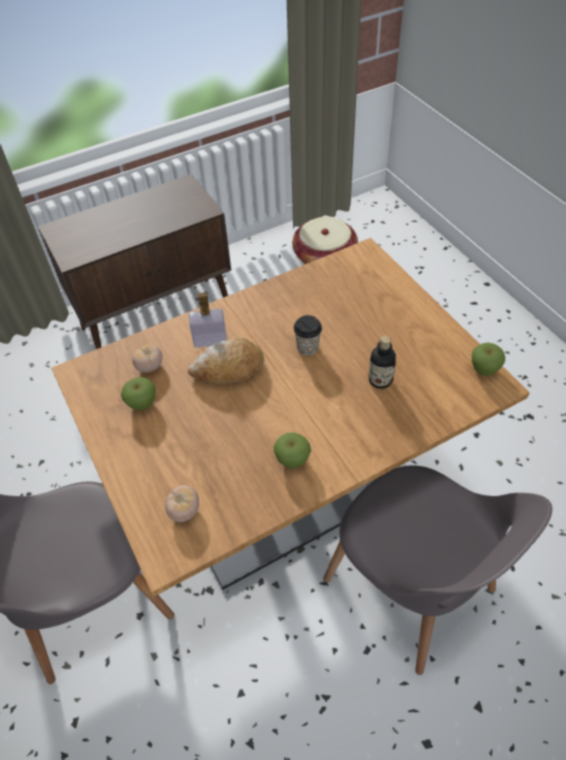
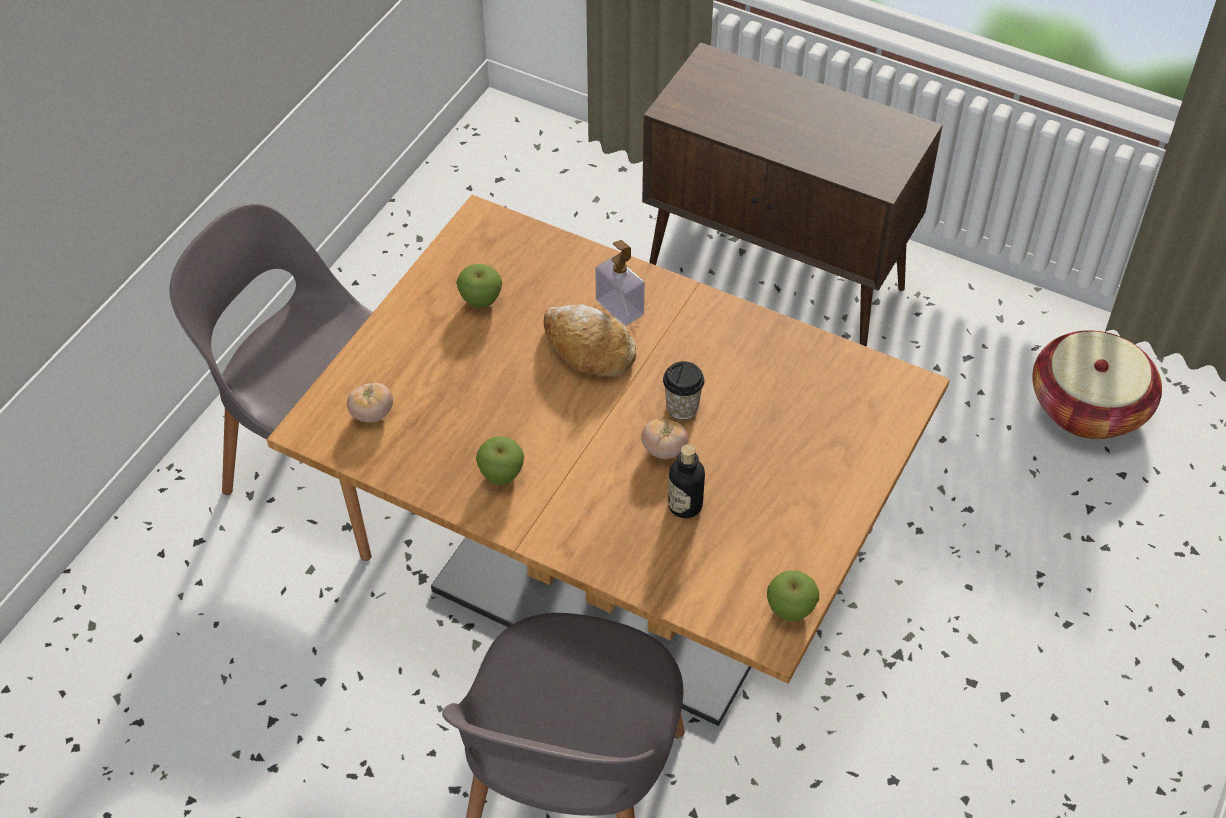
camera: 55 degrees right, 0 degrees up
(150, 367) = (537, 276): tomato -> tomato (664, 450)

